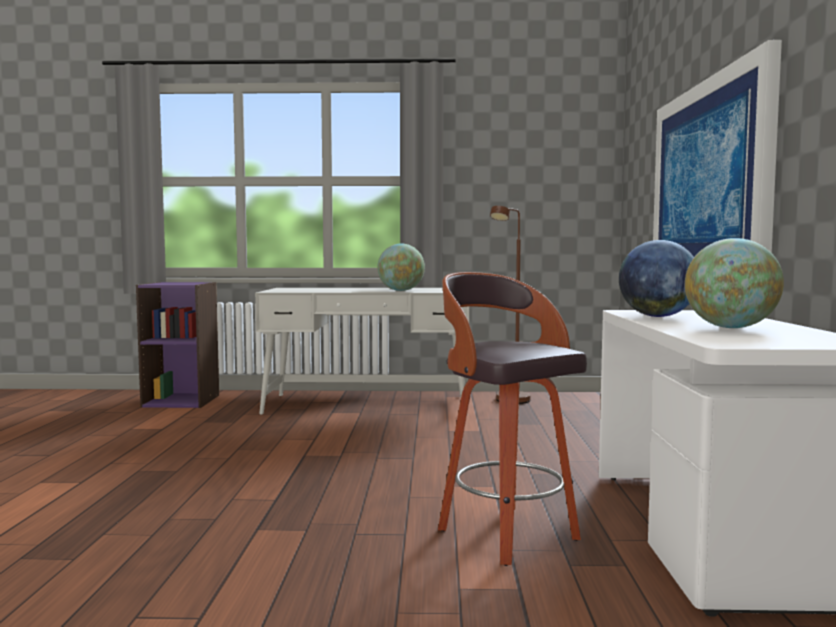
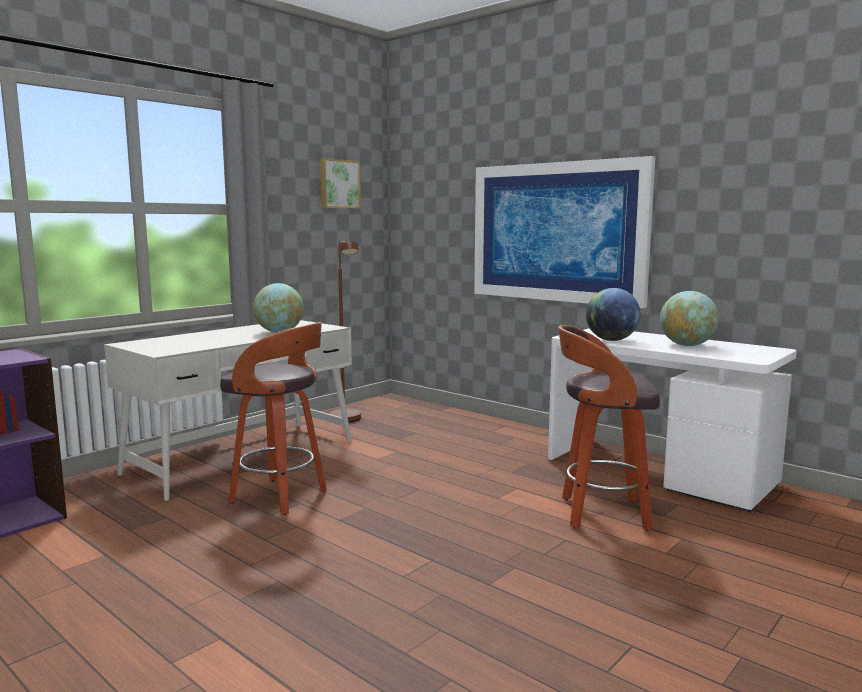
camera: 50 degrees left, 5 degrees up
(316, 432) = (281, 497): none -> stool
(546, 152) = (339, 184): none -> picture

